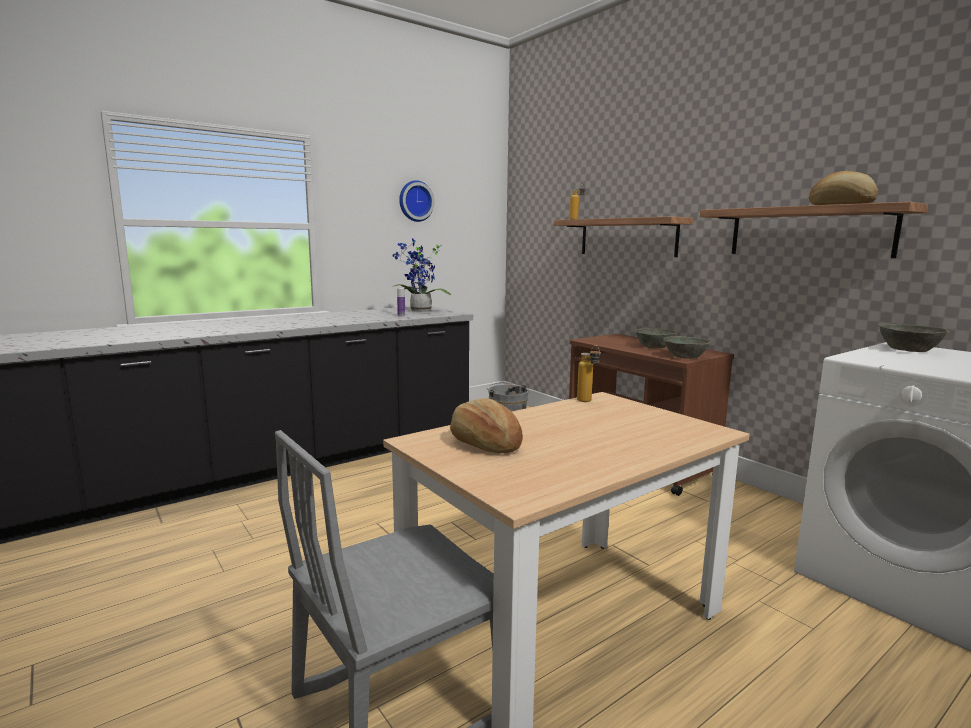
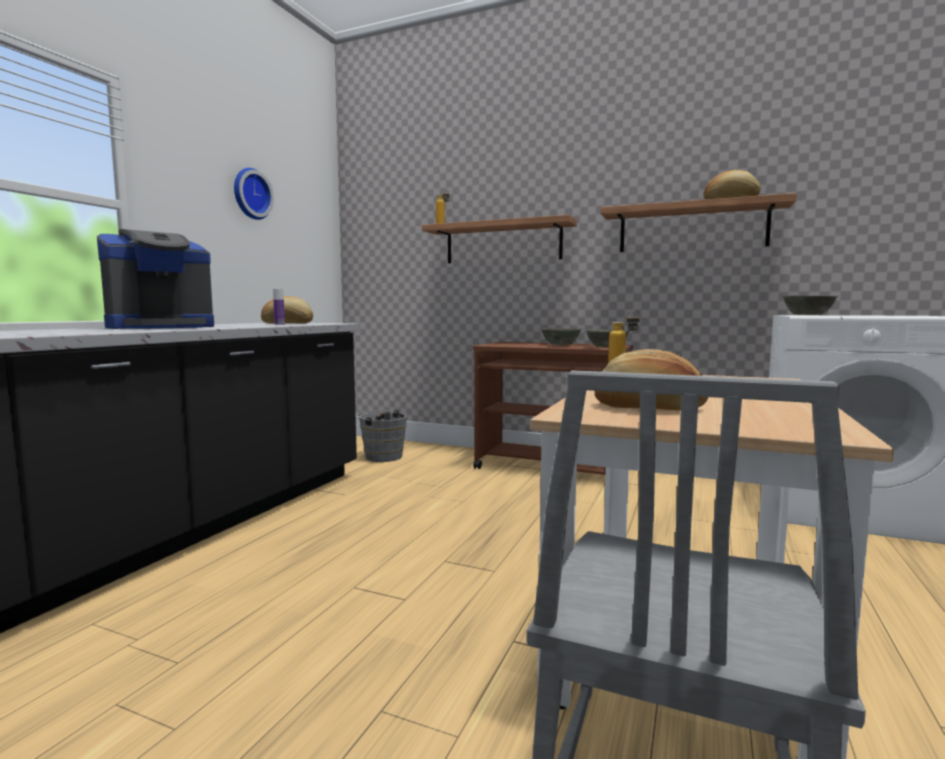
camera: 30 degrees left, 5 degrees down
(315, 318) = (161, 327): none -> coffee machine
(419, 311) = (287, 323): potted plant -> bread

